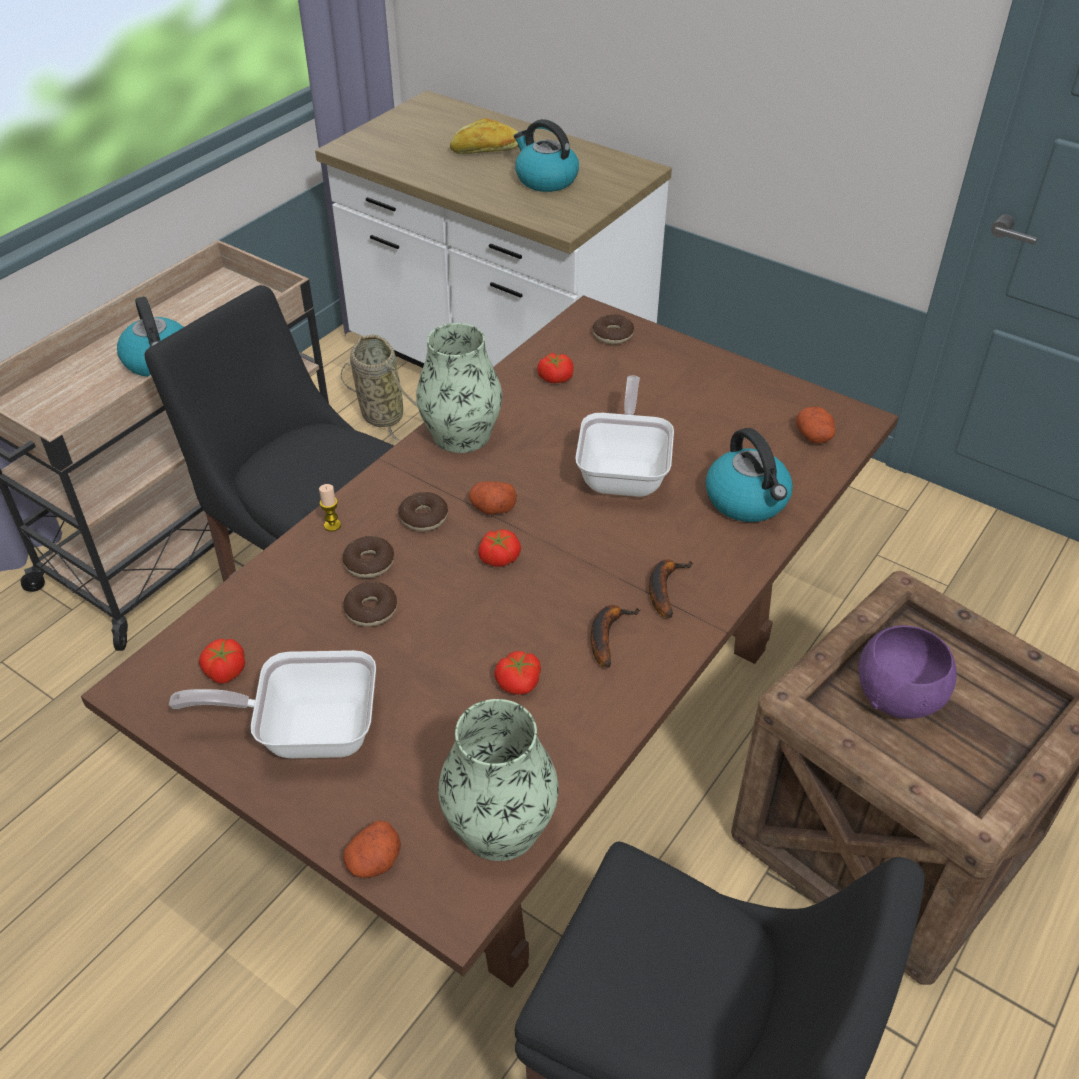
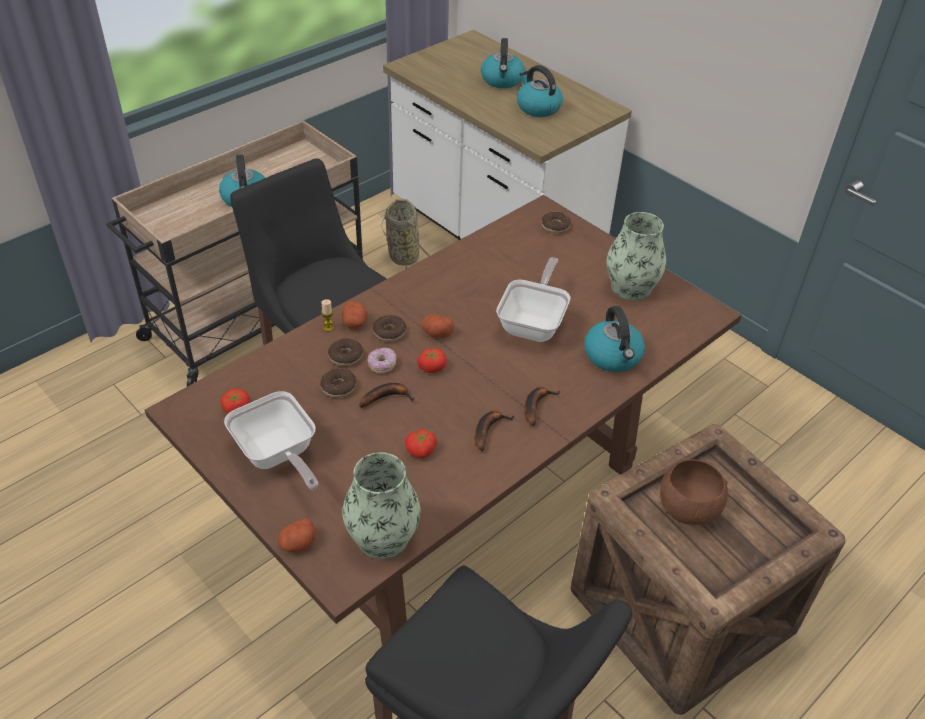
camera: 10 degrees right, 0 degrees up
(307, 731) = (277, 456): frying pan -> frying pan turned 135 degrees counterclockwise
(426, 567) = (382, 365): none -> donut
(446, 612) = (387, 397): none -> banana
(461, 434) = (430, 280): vase -> vase (631, 287)
(486, 150) = (502, 80): bread -> kettle
(555, 377) = (506, 250): tomato -> none
(814, 436) = (675, 320): potato -> potato (355, 323)
(898, 695) = (688, 508): purple bowl -> brown bowl

